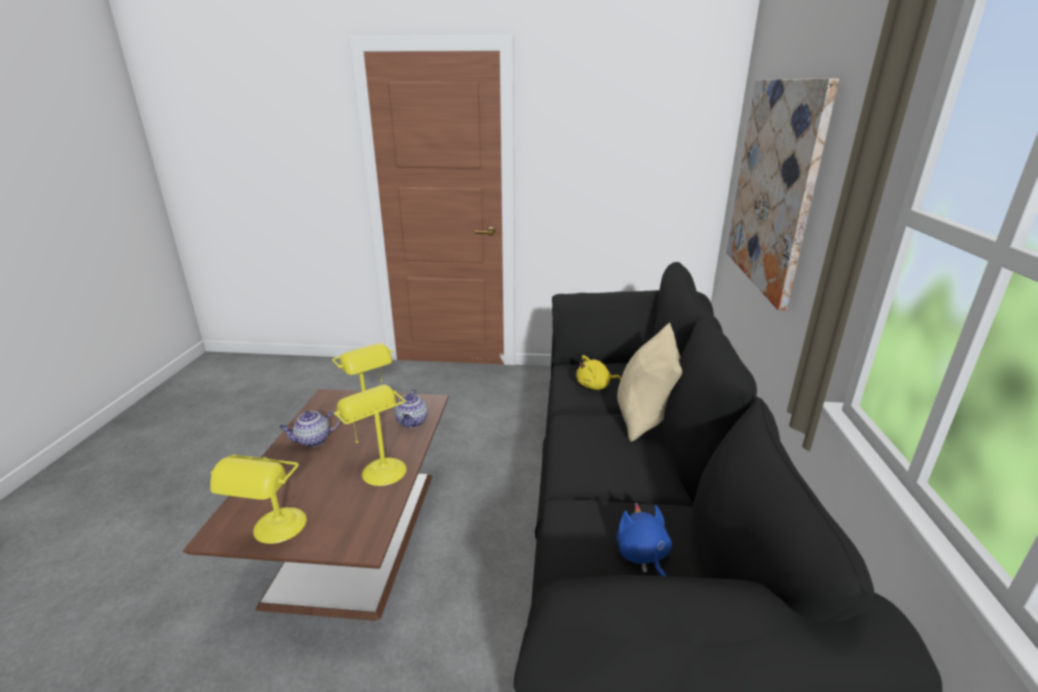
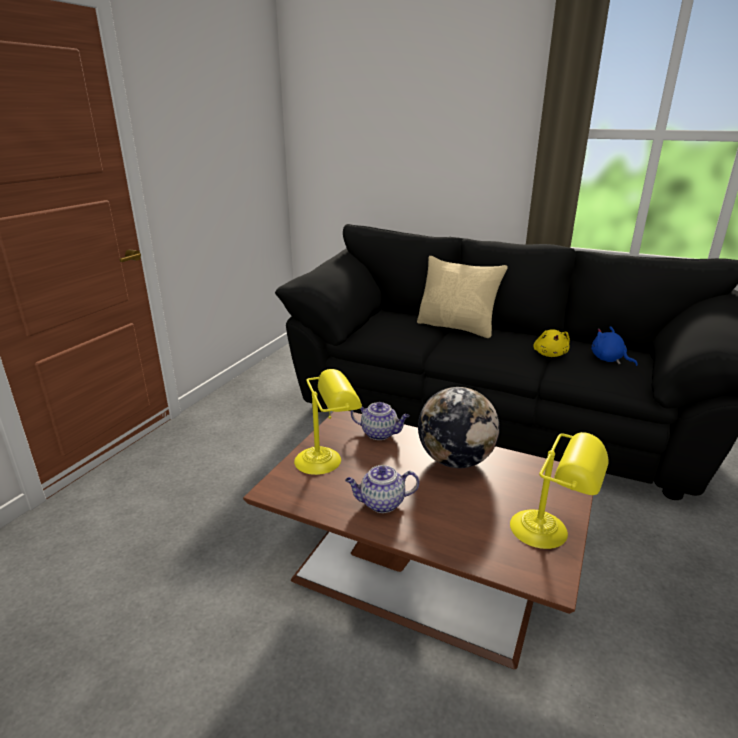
camera: 70 degrees left, 0 degrees up
(312, 441) = (381, 503): teapot -> teapot turned 90 degrees clockwise
(378, 467) = (455, 460): yellow table lamp -> globe
(595, 386) = (404, 332): yellow plush toy -> yellow plush toy (550, 354)
(643, 556) = (609, 360): blue plush toy -> blue plush toy turned 45 degrees clockwise
(774, 186) = (392, 147): picture -> none

